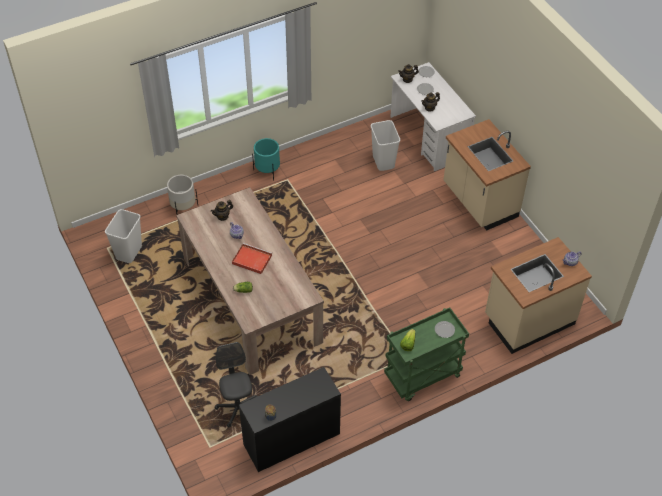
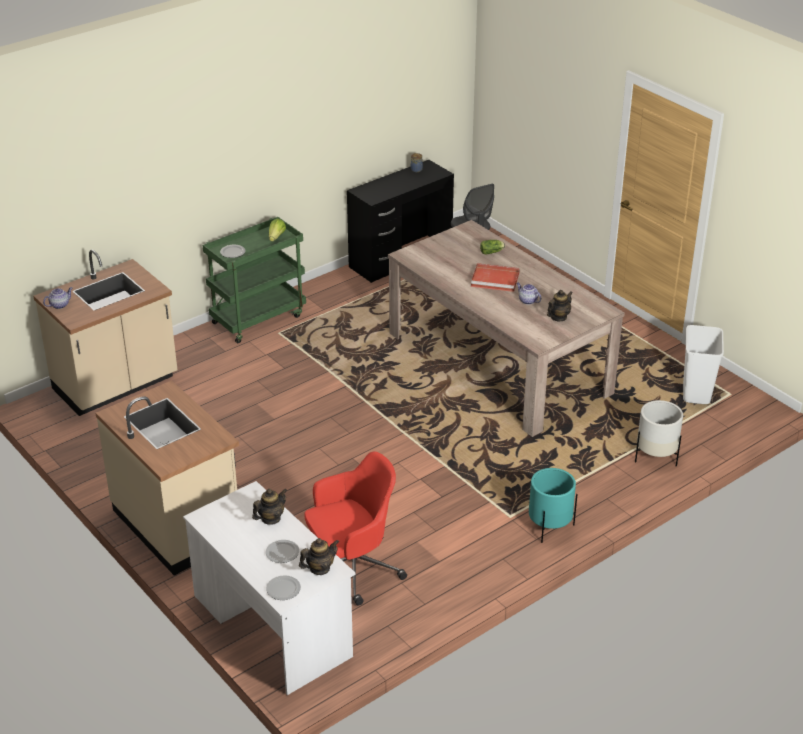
camera: 170 degrees right, 15 degrees down
(383, 161) = (352, 568): white trash can -> red office chair

